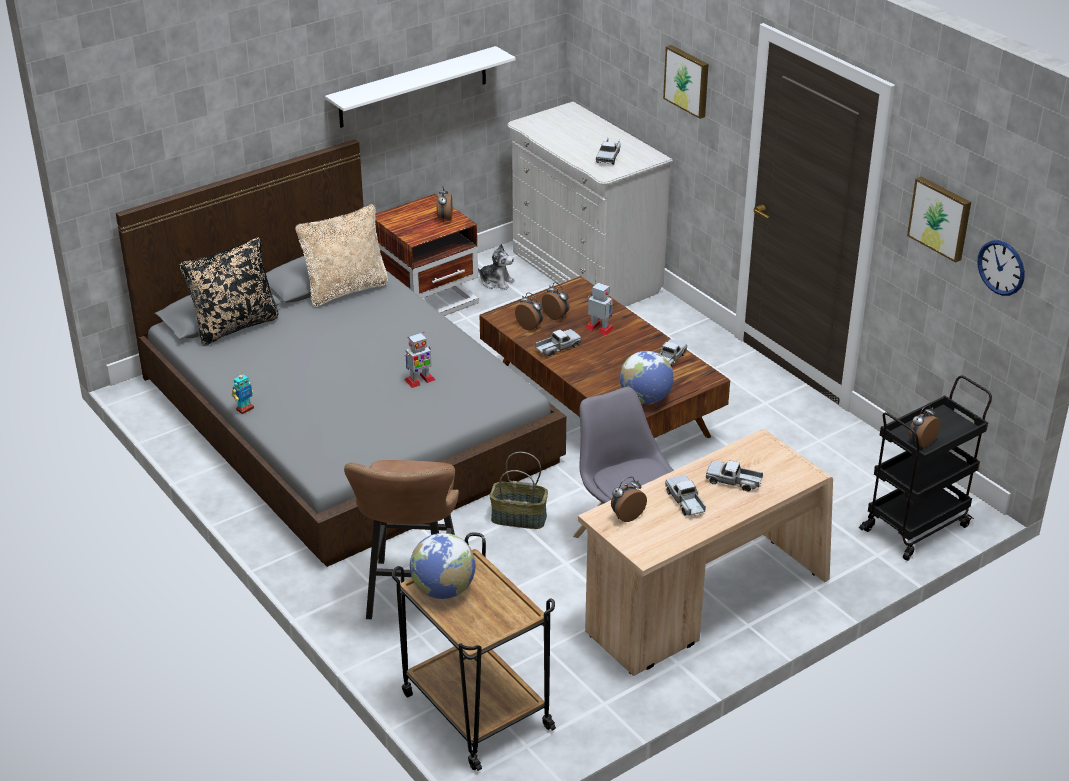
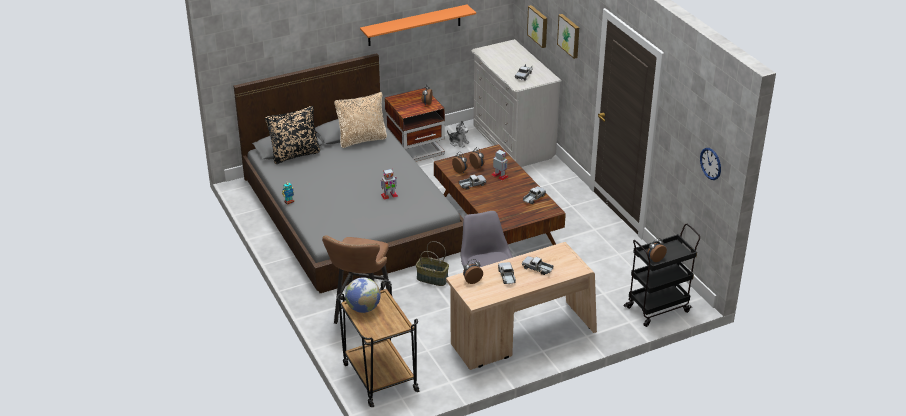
camera: 10 degrees right, 0 degrees up
(413, 87) = (414, 25): white shelf -> orange shelf
(645, 399) = (512, 219): globe -> none
(941, 218) = (684, 131): picture -> picture (538, 26)

